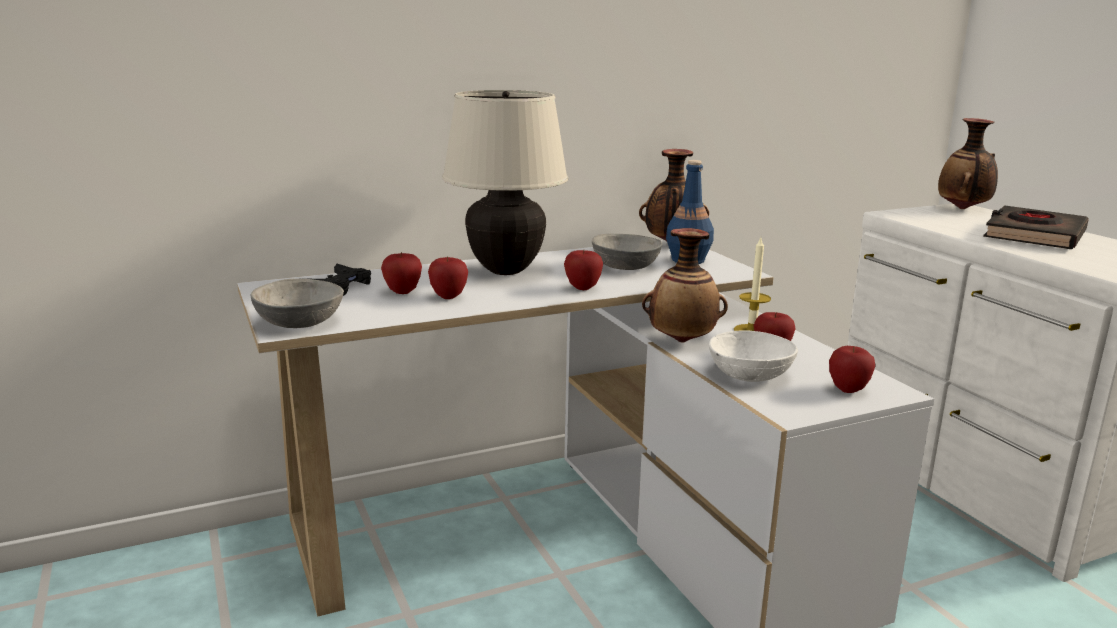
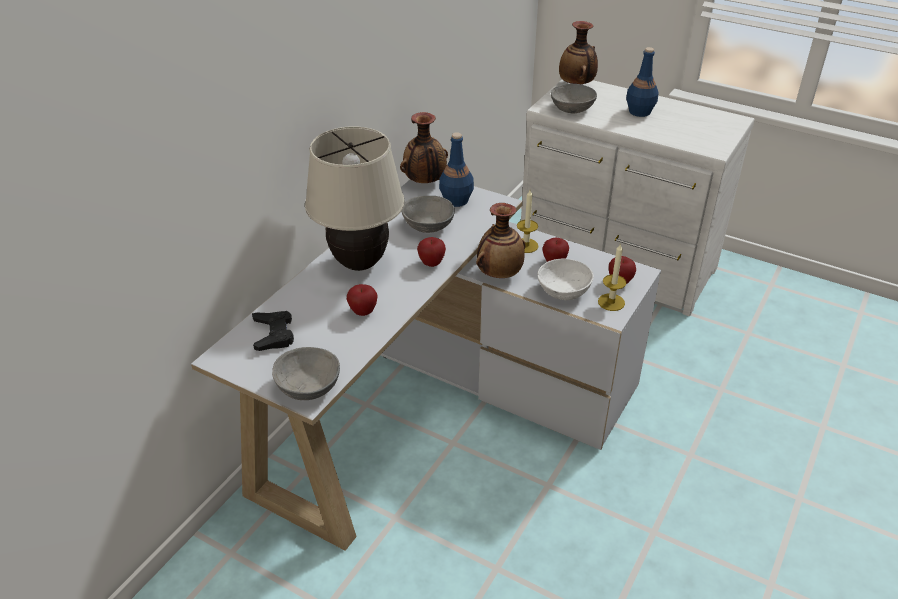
camera: 35 degrees left, 20 degrees up
(402, 292) = (326, 320): apple -> none
(808, 402) = (611, 302): none -> candle
(931, 219) = (573, 108): none -> grey bowl
(1033, 236) = (639, 112): black book -> blue bottle

